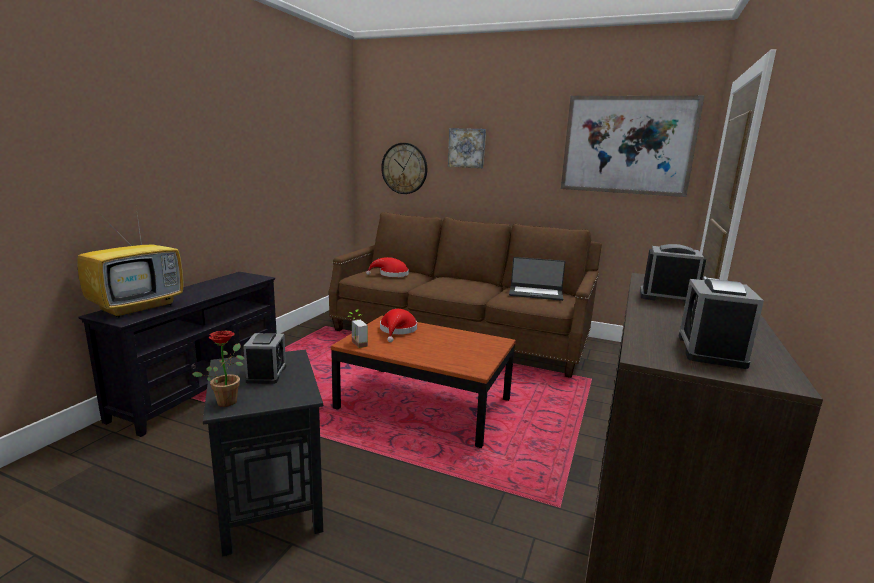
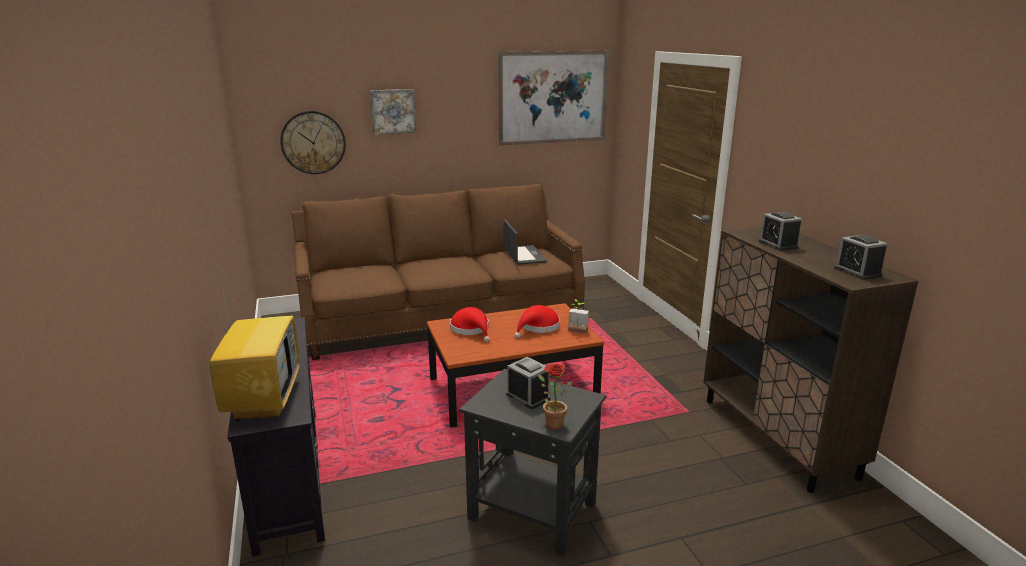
camera: 40 degrees left, 5 degrees up
(355, 344) = (466, 355): potted plant -> potted plant (577, 332)
(391, 274) = (365, 275): red hat -> red hat (538, 327)
(535, 293) = (523, 255): laptop -> laptop turned 75 degrees counterclockwise
(668, 297) = (778, 244): alarm clock -> alarm clock turned 90 degrees counterclockwise

